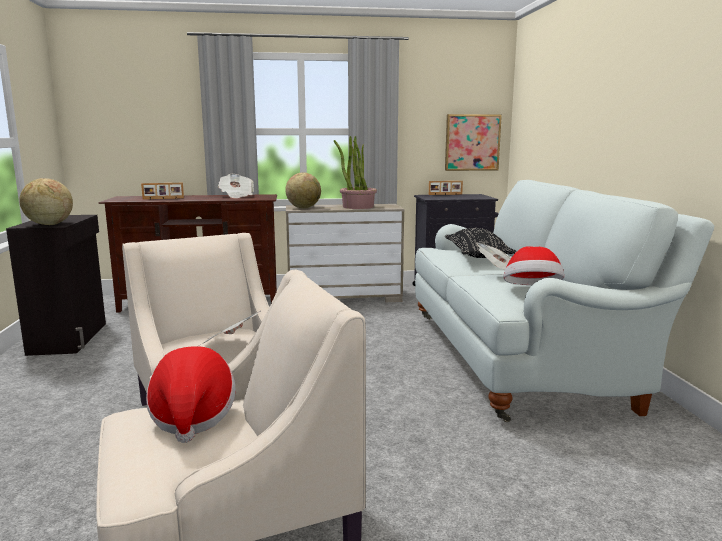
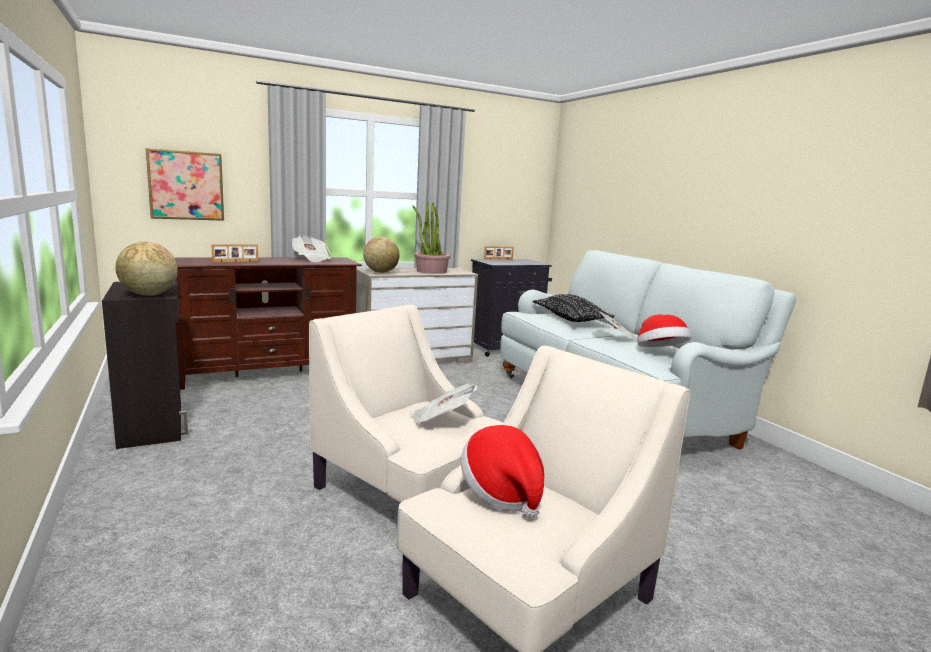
camera: 20 degrees left, 0 degrees up
(472, 142) = (521, 211): picture -> picture (186, 185)

